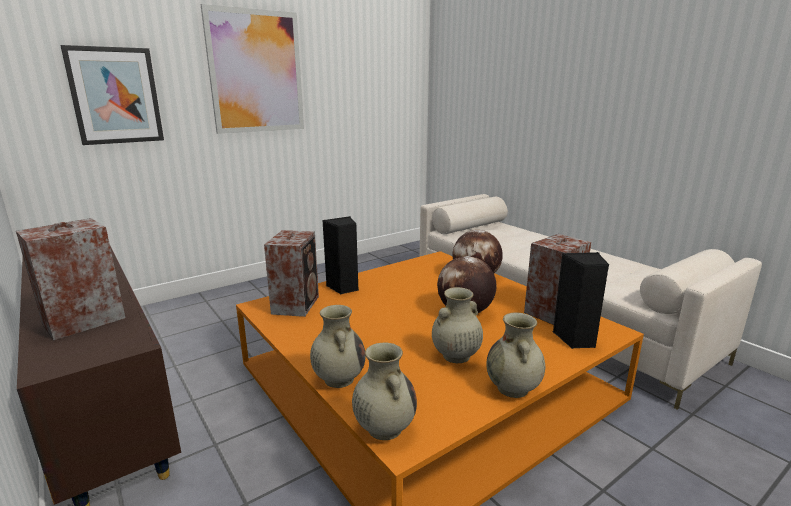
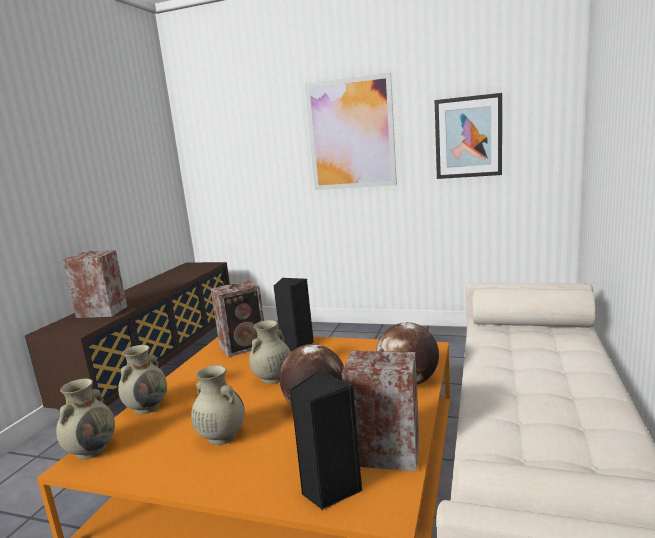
camera: 55 degrees right, 5 degrees down
(115, 96) = (247, 162): picture -> picture (468, 137)
(513, 389) = (184, 485): beige vase -> beige vase (272, 378)

